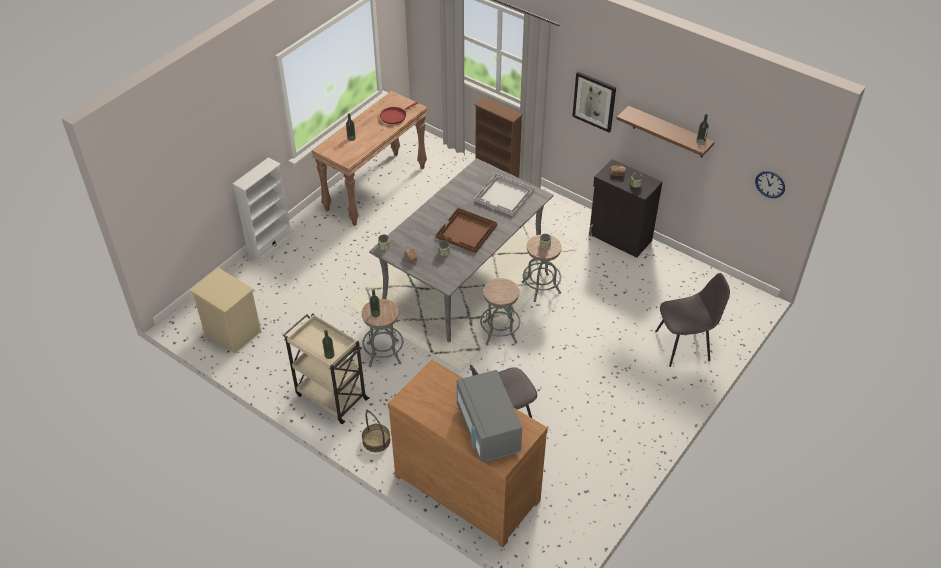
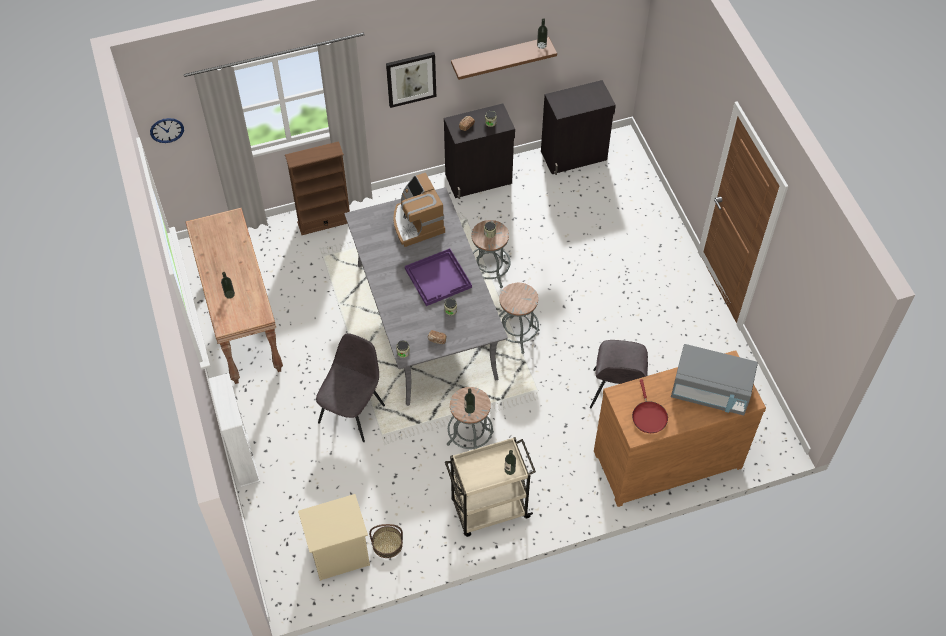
camera: 55 degrees left, 10 degrees up
(376, 440) = (568, 500): basket -> basket (387, 544)
(395, 116) = (230, 240): red frying pan -> red frying pan (648, 416)
(466, 232) = (439, 278): brown tray -> purple tray
(504, 196) = (416, 223): white tray -> coffee machine
(684, 346) = (633, 217): grey chair -> grey chair (352, 412)
(704, 279) = (574, 156): none -> black cabinet
(770, 184) = (609, 38): wall clock -> wall clock (167, 130)

